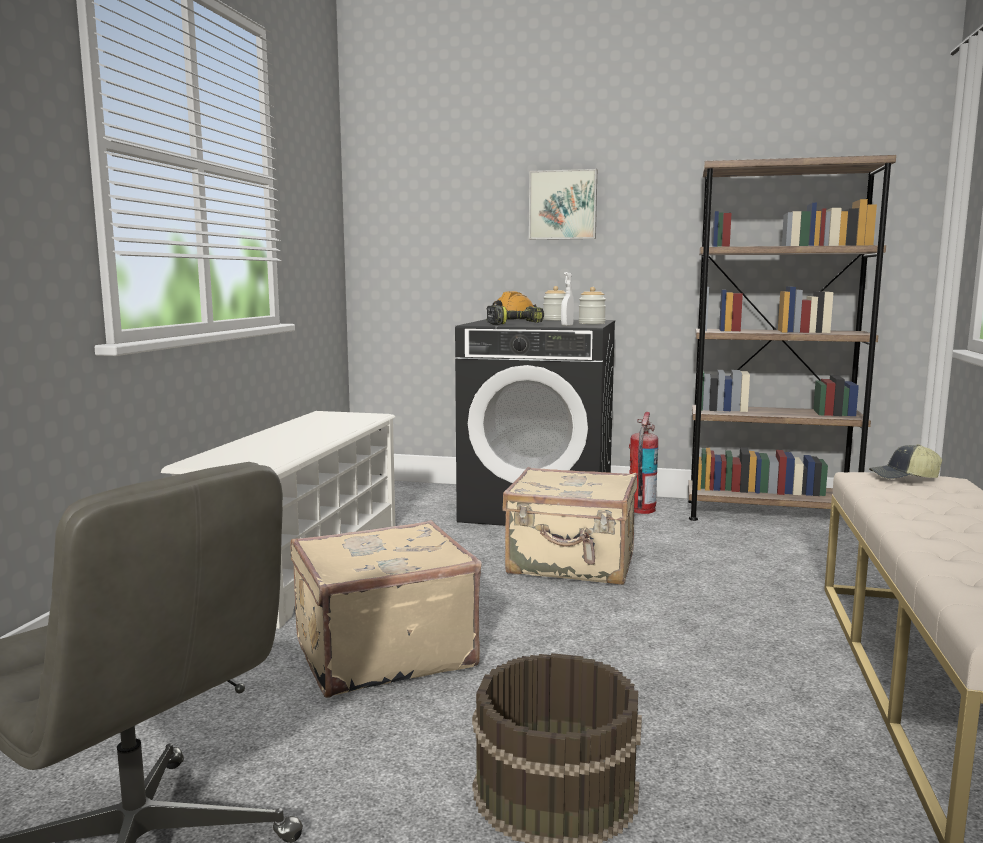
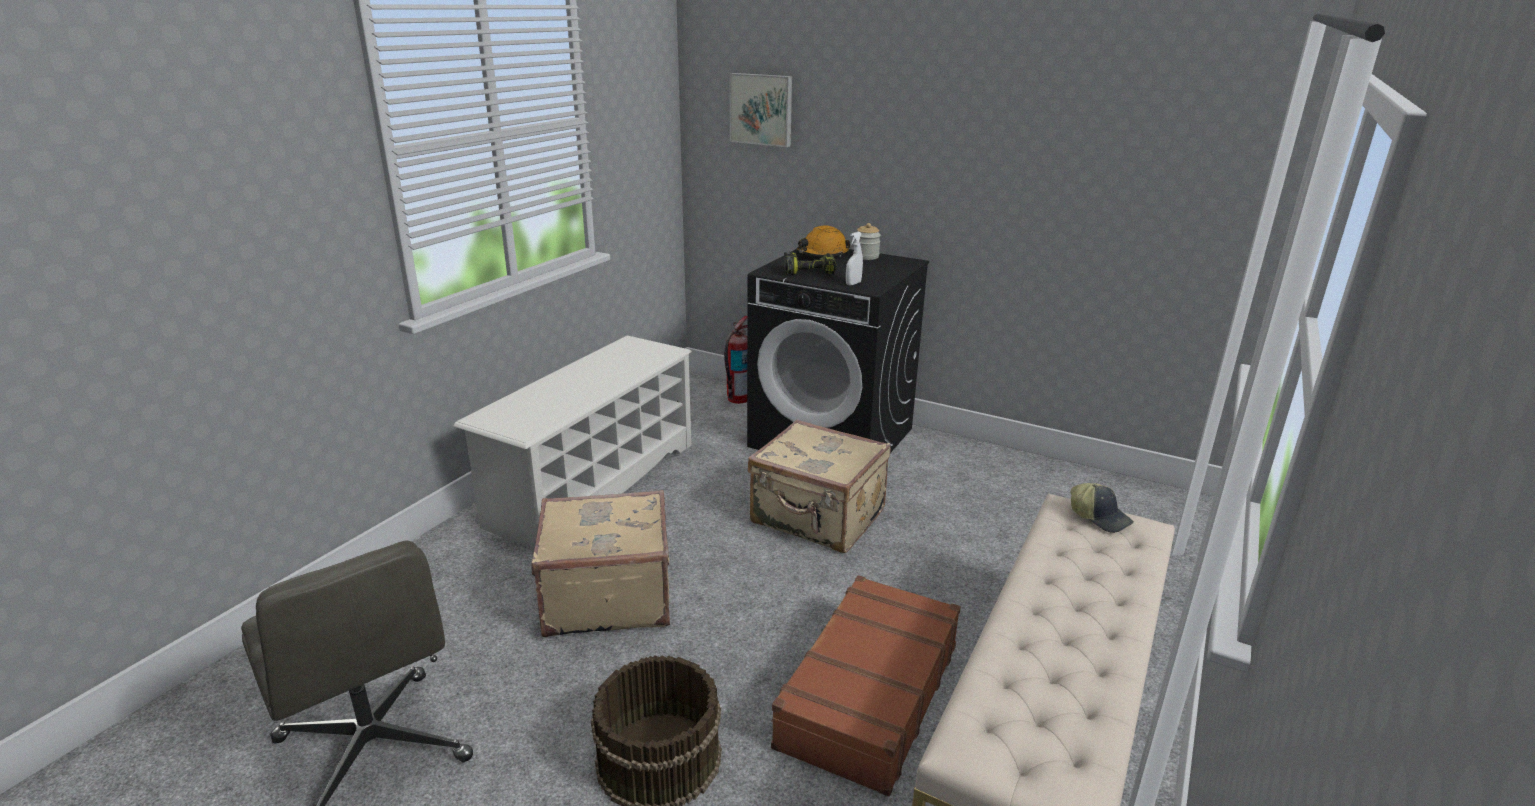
camera: 15 degrees right, 15 degrees up
(563, 205) = (886, 135): picture -> picture (762, 109)
(591, 323) = (886, 276): jar -> none
(641, 510) = (929, 453): fire extinguisher -> fire extinguisher (737, 399)
(745, 691) = (867, 695): none -> brown suitcase
(769, 515) = (1054, 479): brown bookcase -> none
(904, 477) = (1100, 517): cap -> cap turned 150 degrees counterclockwise

